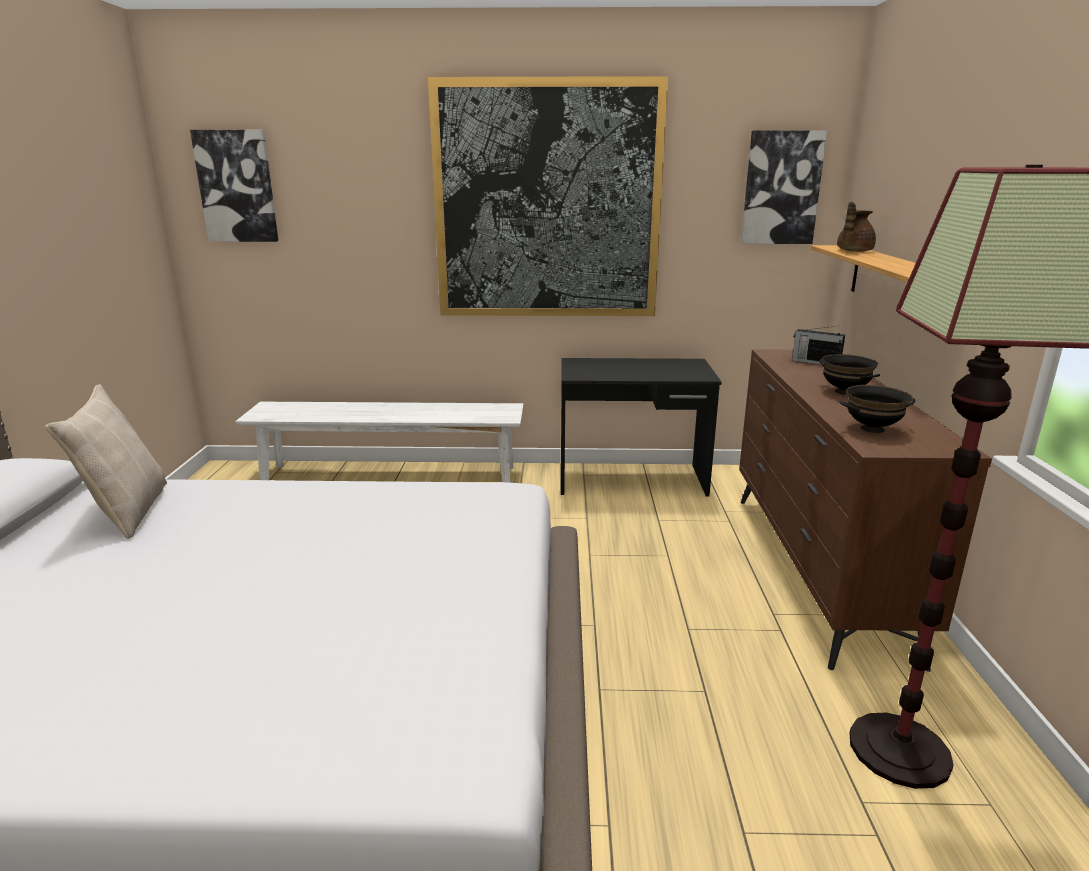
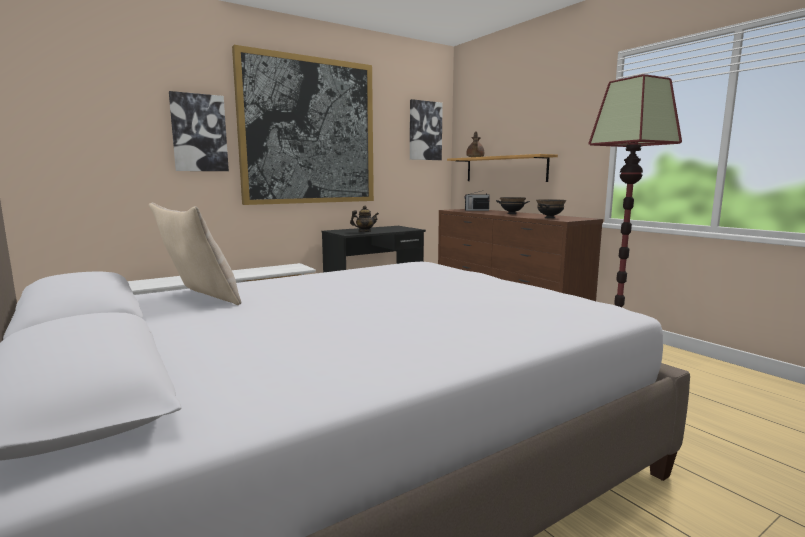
camera: 35 degrees left, 10 degrees down
(237, 187) = (70, 106): picture -> picture (199, 133)
(610, 373) = (364, 232): none -> teapot

